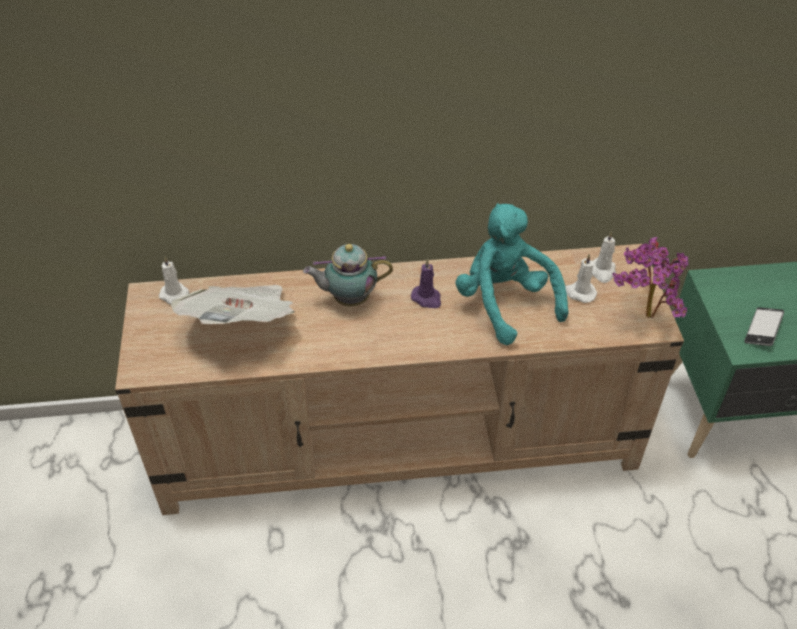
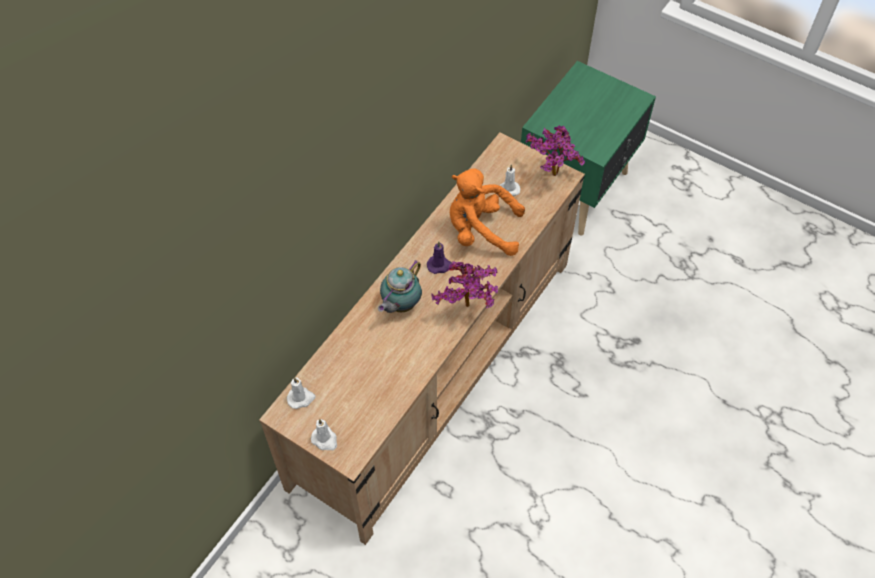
camera: 50 degrees left, 10 degrees up
(242, 324) = (365, 376): newspaper -> none
(399, 352) = (468, 309): none -> potted plant
(505, 303) = (481, 230): turquoise plush toy -> orange plush toy
(602, 271) = (502, 167): white candle -> white candle (325, 440)
(762, 330) = (594, 133): phone -> none

